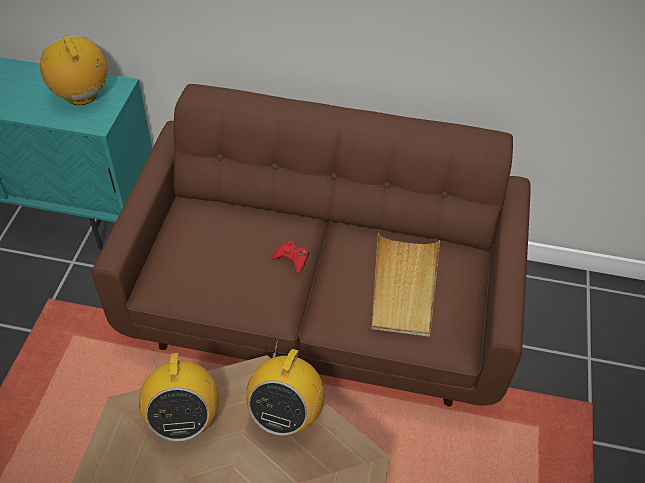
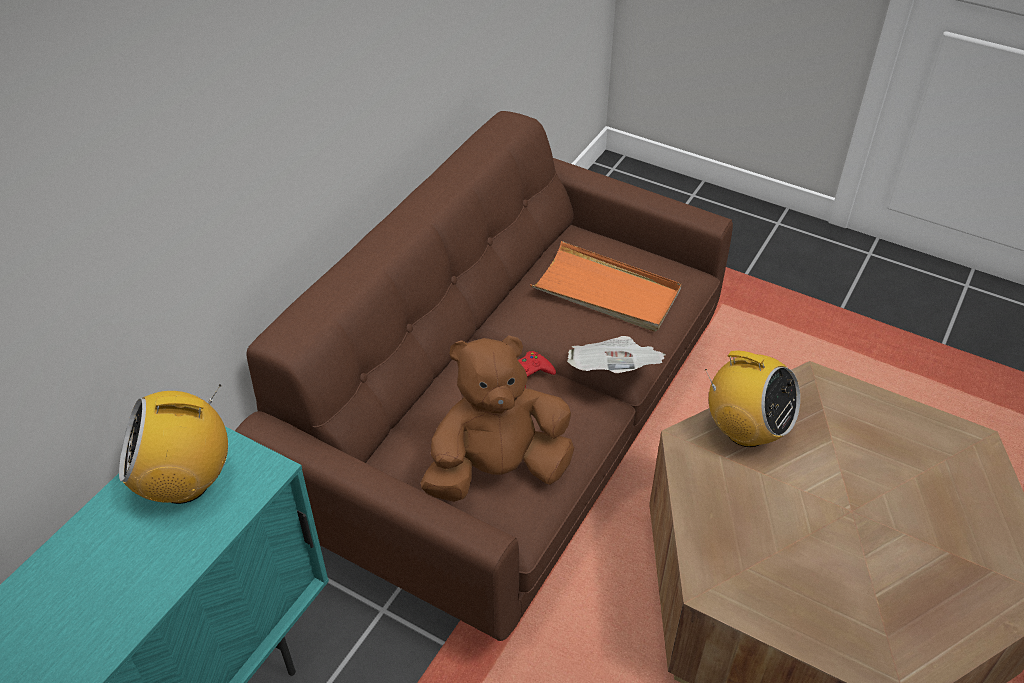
camera: 70 degrees left, 5 degrees down
(183, 419) = (733, 526): radio -> none
(195, 263) = (497, 470): none -> brown plush toy
(313, 310) = (613, 372): none -> newspaper
(404, 287) = (606, 292): beige tray -> orange tray

